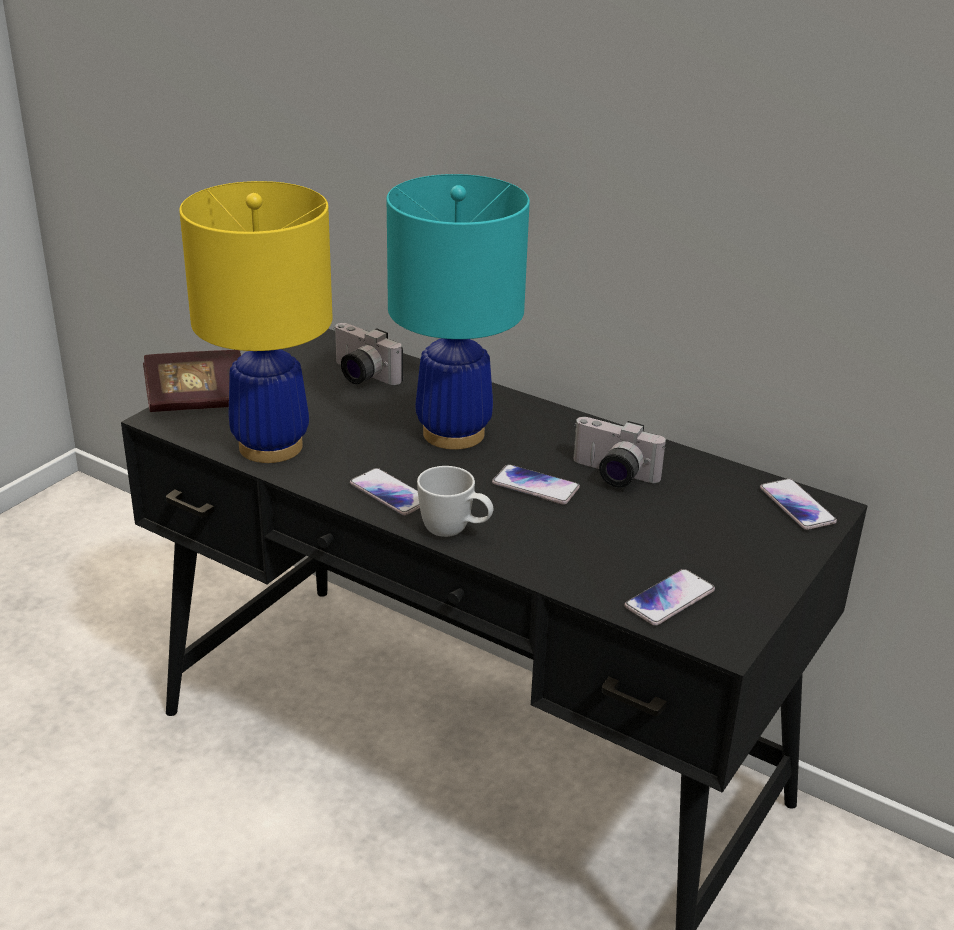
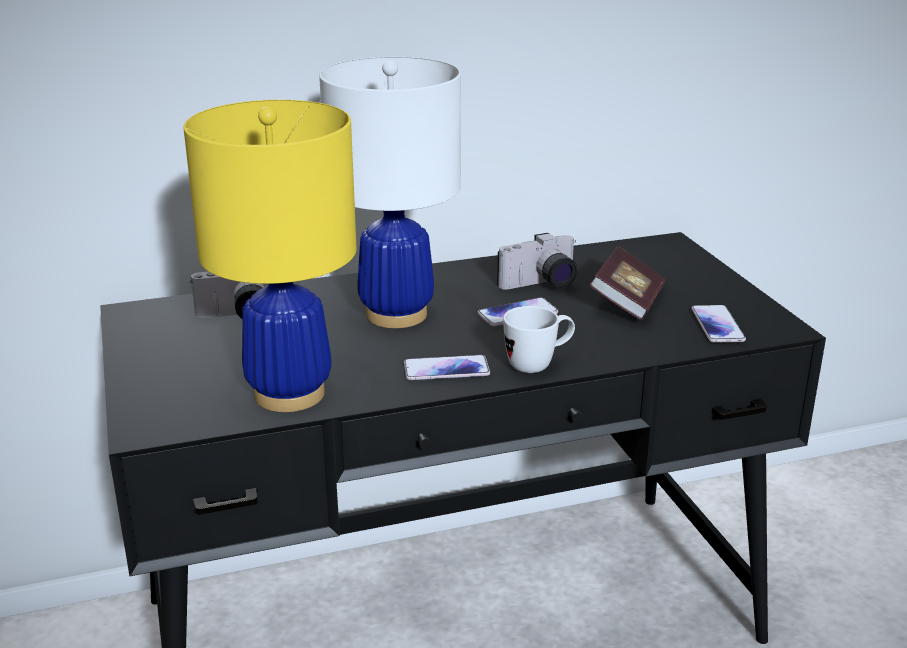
camera: 50 degrees left, 5 degrees down
(197, 400) = (144, 401): book -> book (627, 302)
(453, 433) = (396, 314): turquoise table lamp -> white table lamp
(797, 506) = (657, 248): phone -> none

